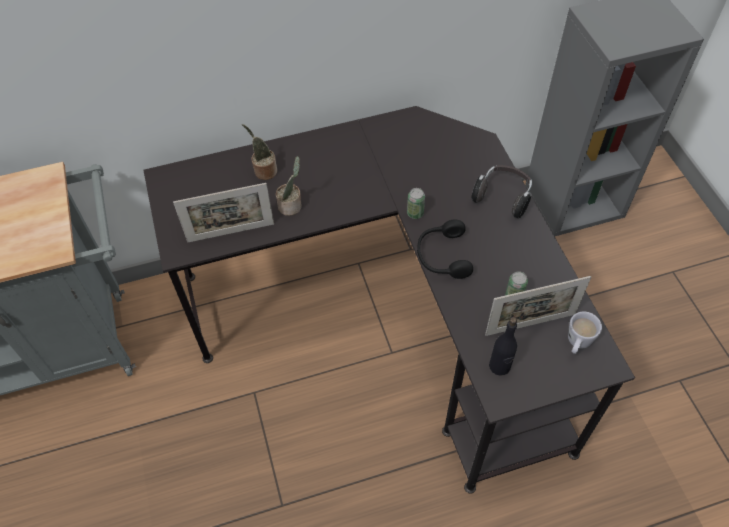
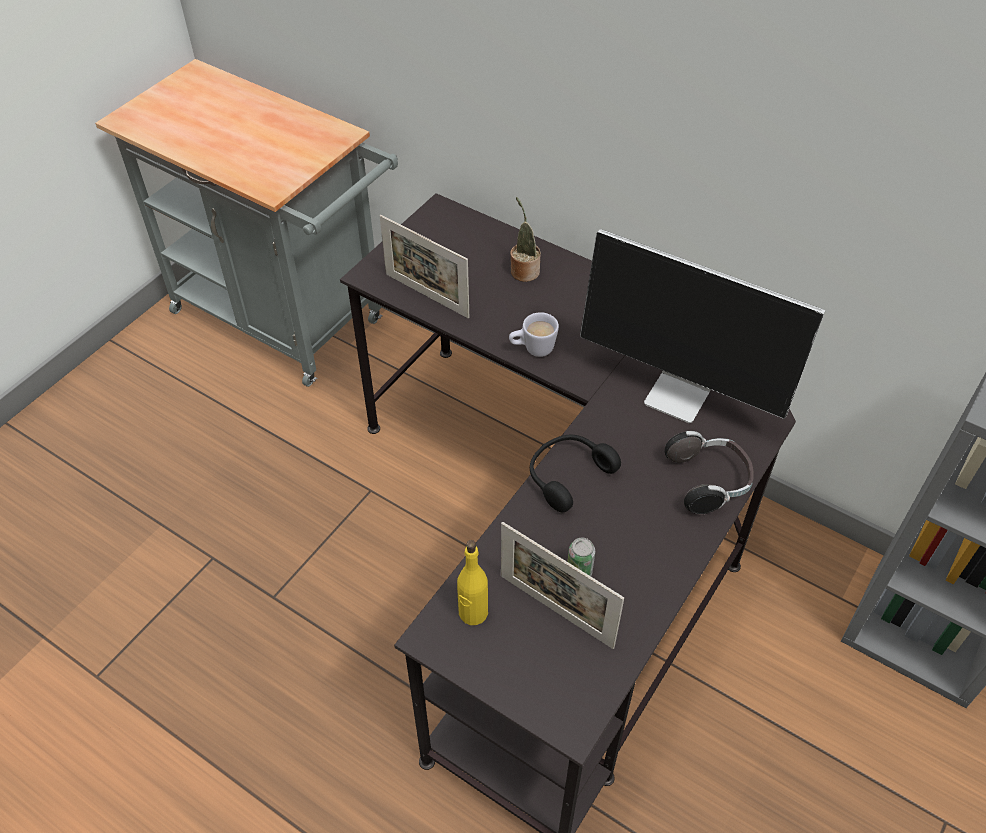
camera: 50 degrees right, 5 degrees down
(291, 206) = (504, 317): potted plant -> none
(415, 213) = (599, 418): can -> none
(433, 167) = (681, 395): none -> monitor
(499, 366) = (473, 613): black bottle -> yellow bottle
(577, 344) = (573, 674): white mug -> white mug (532, 349)

